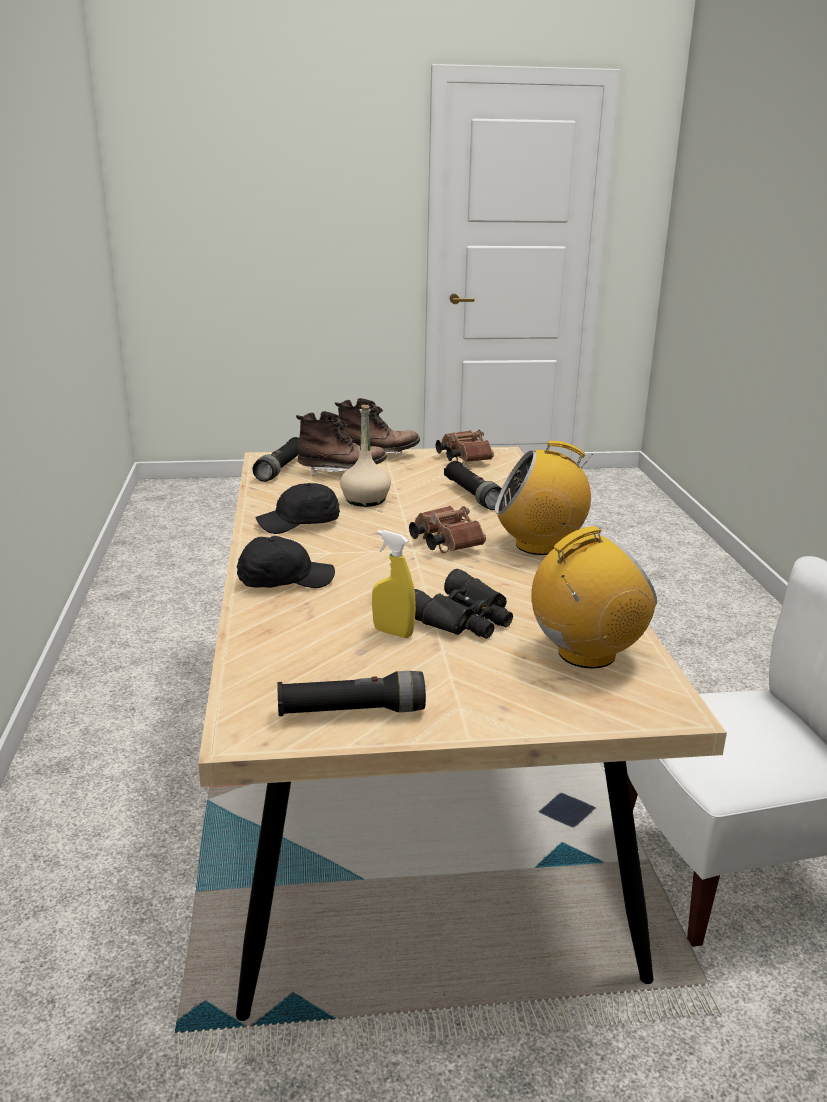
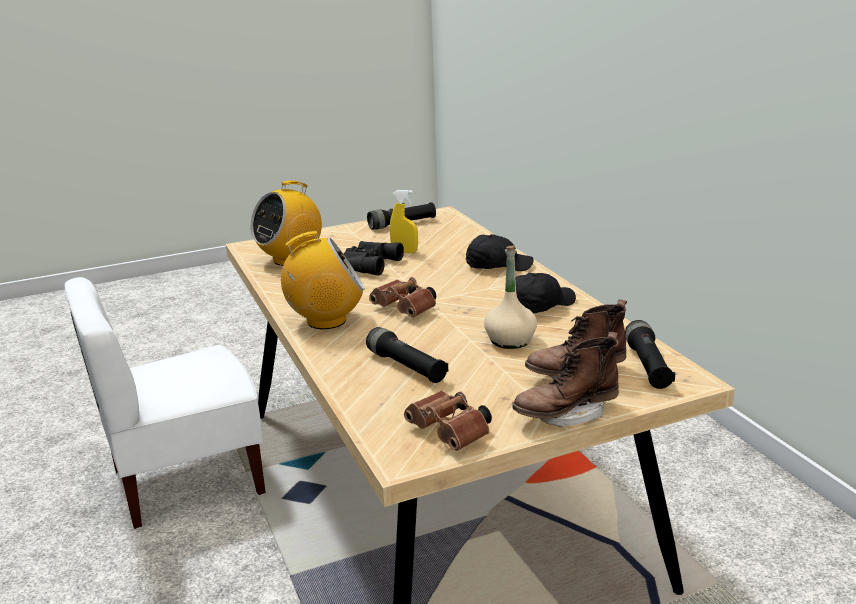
camera: 165 degrees right, 0 degrees up
(284, 580) = (498, 266): black cap -> black cap turned 150 degrees counterclockwise

